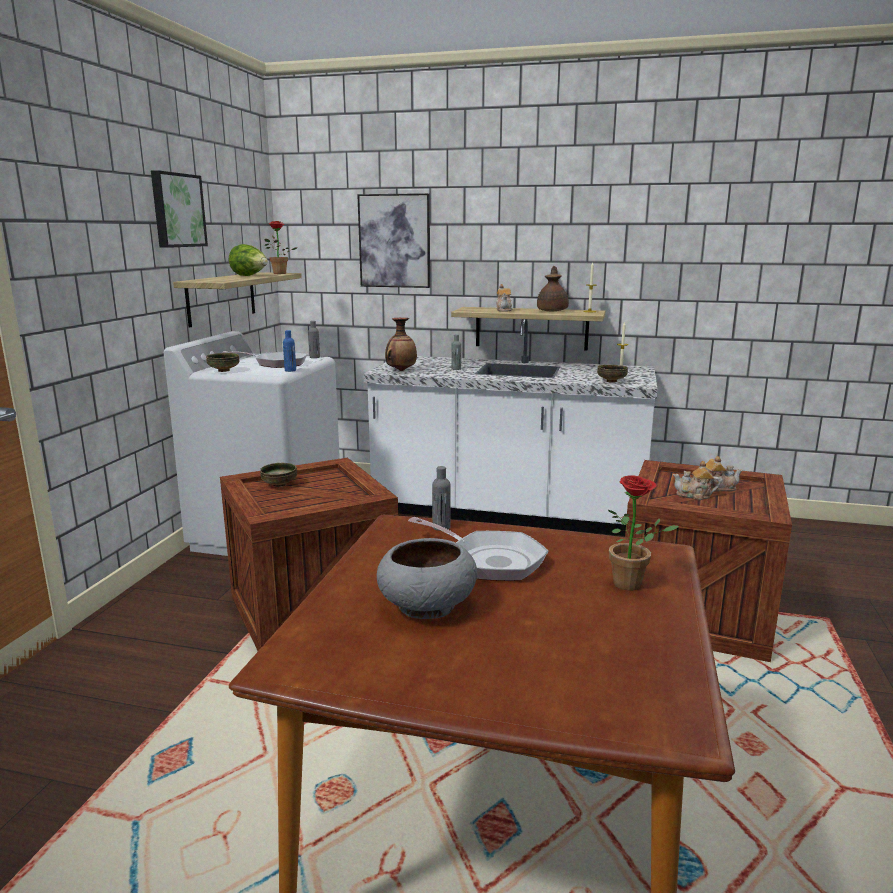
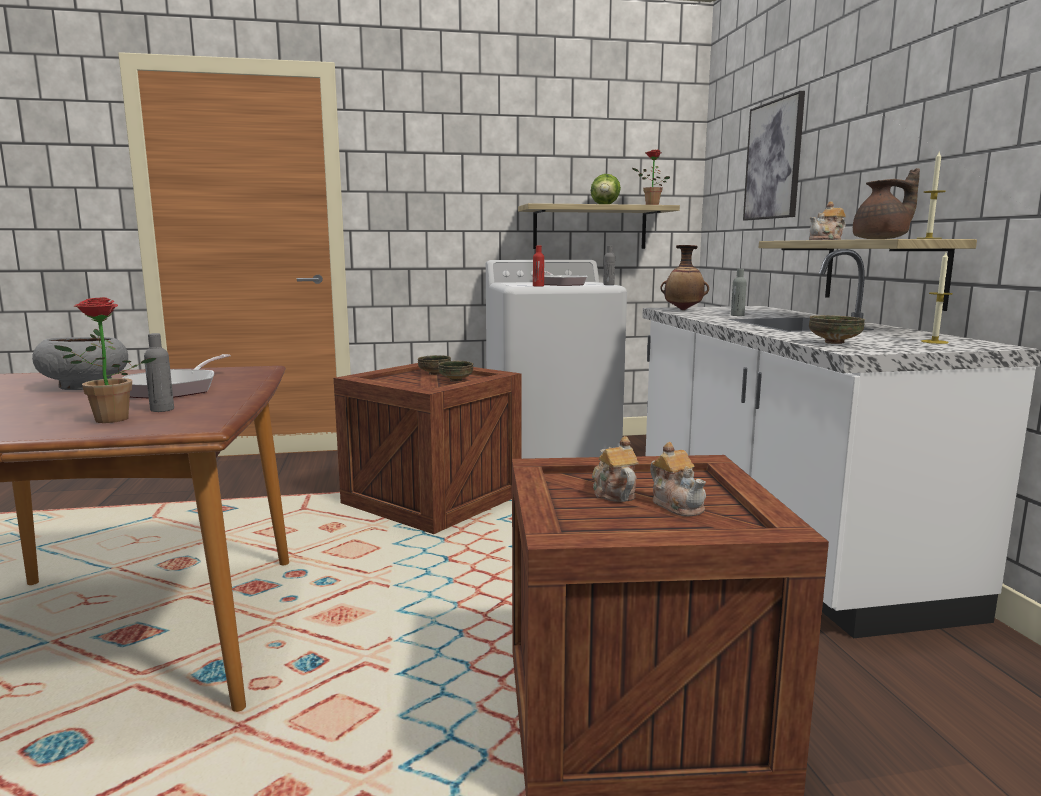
camera: 65 degrees right, 5 degrees down
(177, 210) = (535, 144): picture -> none
(223, 371) = (510, 283): bowl -> bowl (456, 380)
(290, 370) = (538, 286): blue bottle -> red bottle
(441, 527) = (253, 376): grey bottle -> grey bottle (162, 409)

